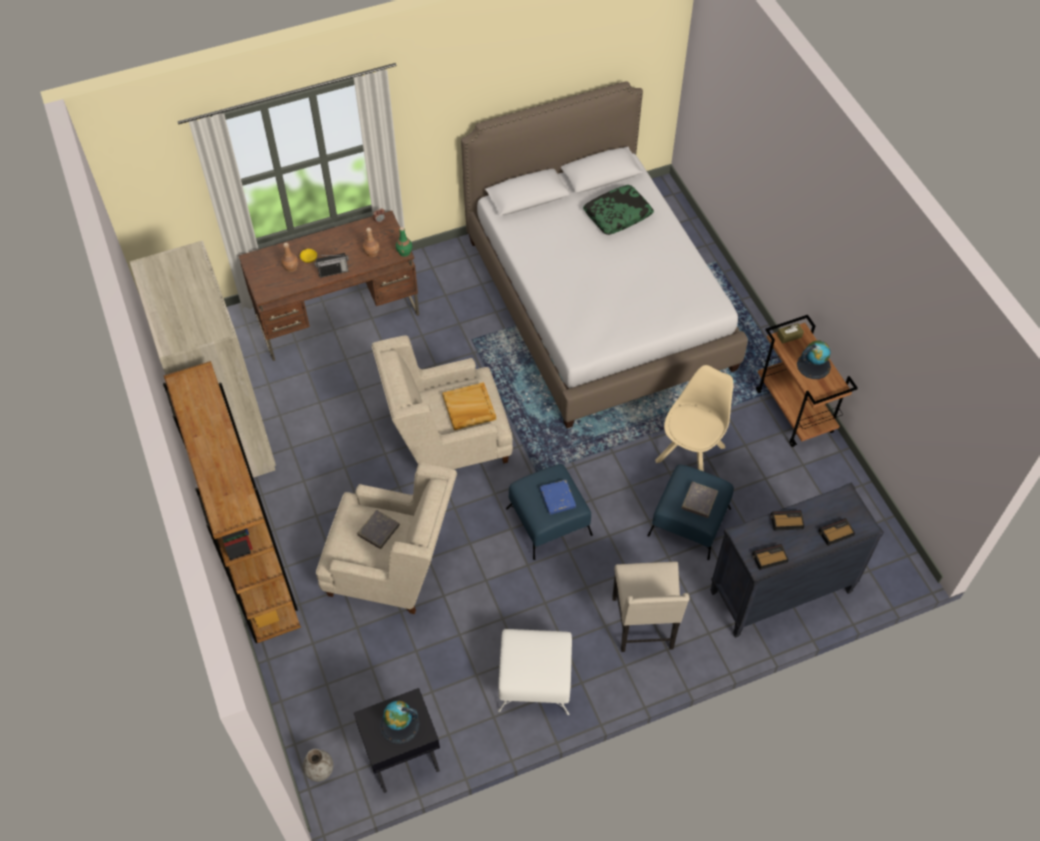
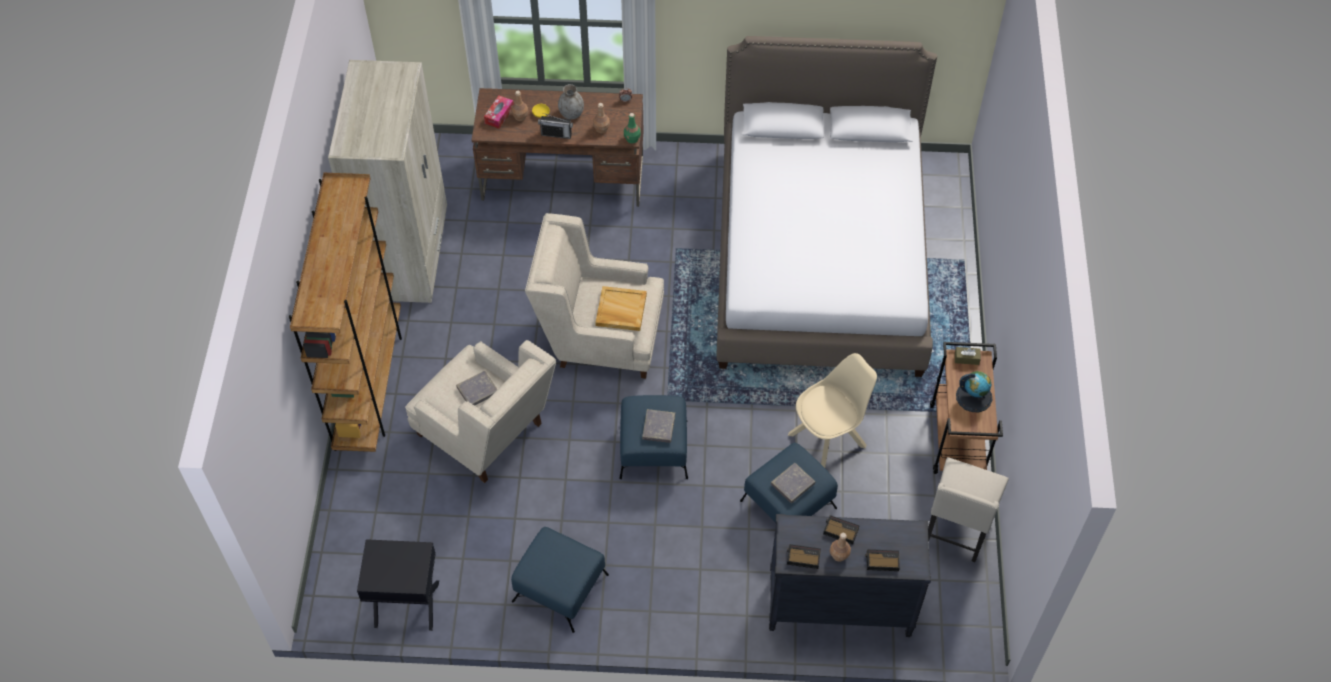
camera: 25 degrees right, 0 degrees up
(271, 273) = (499, 115): none -> tissue box
(320, 770) = (331, 584): grey vase -> grey vase (571, 114)
(399, 725) = (398, 567): globe -> none
(534, 679) = (560, 587): white ottoman -> blue ottoman
(557, 498) = (658, 427): blue book -> grey book
(617, 214) = (862, 175): pillow -> none
(644, 625) = (689, 582): beige chair -> beige chair (957, 530)
(797, 542) = (839, 555): none -> brown bottle

